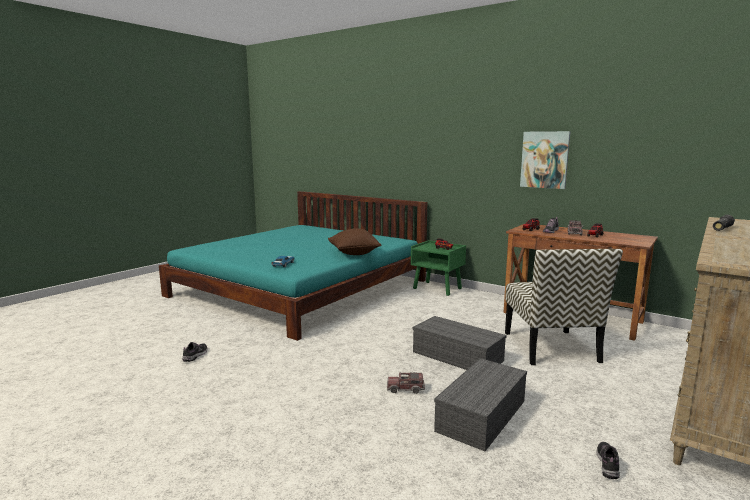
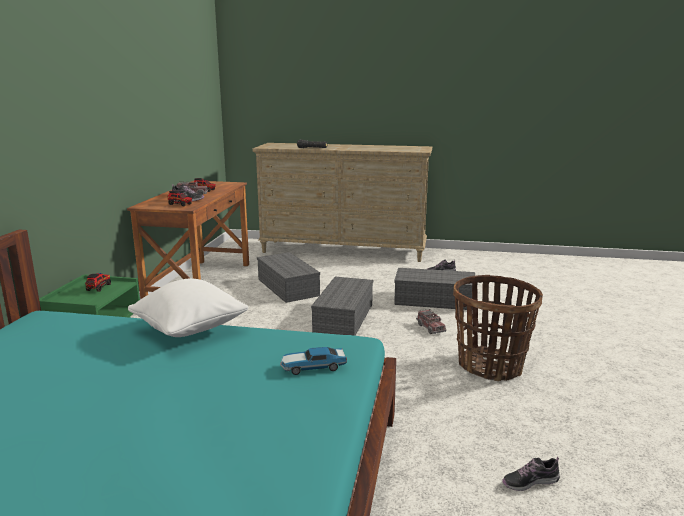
camera: 115 degrees left, 5 degrees up
(309, 391) = (490, 366): none -> basket
(354, 254) = (190, 331): brown pillow -> white pillow
(544, 159) = (125, 119): picture -> none
(551, 348) = (289, 287): chair -> grey storage box

